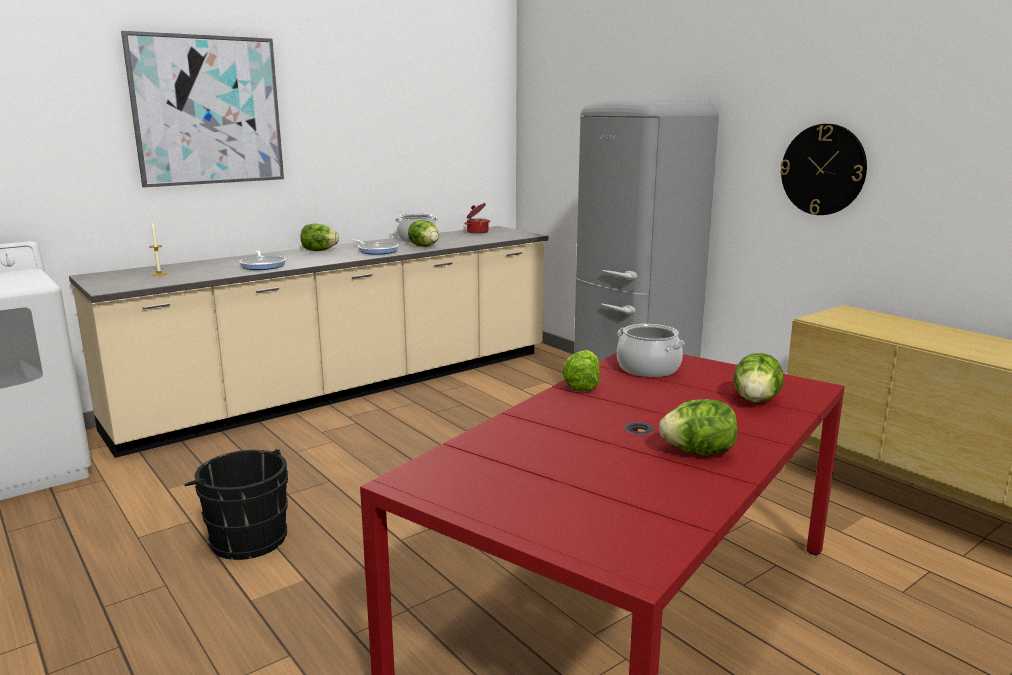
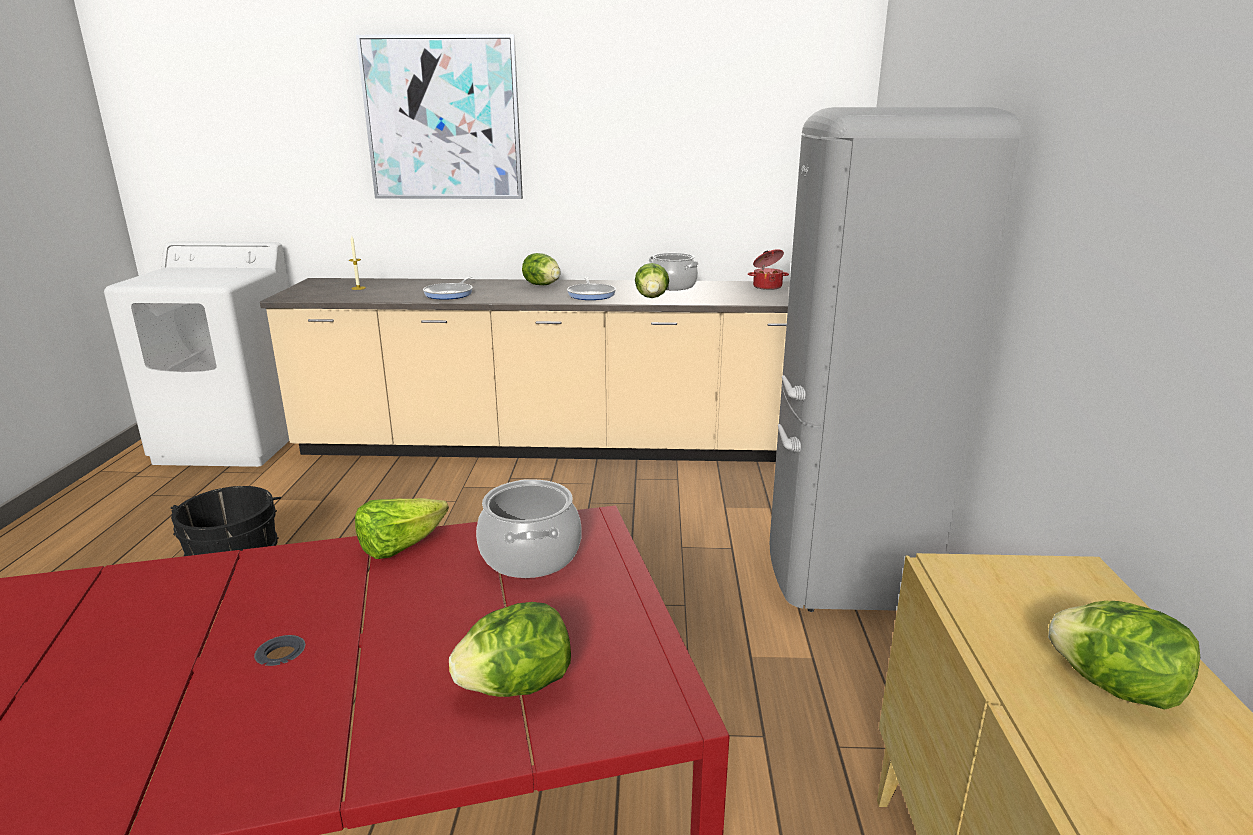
camera: 40 degrees right, 5 degrees up
(698, 452) = (220, 736): lettuce -> lettuce (1115, 688)
(823, 169) = (1133, 265): wall clock -> none

